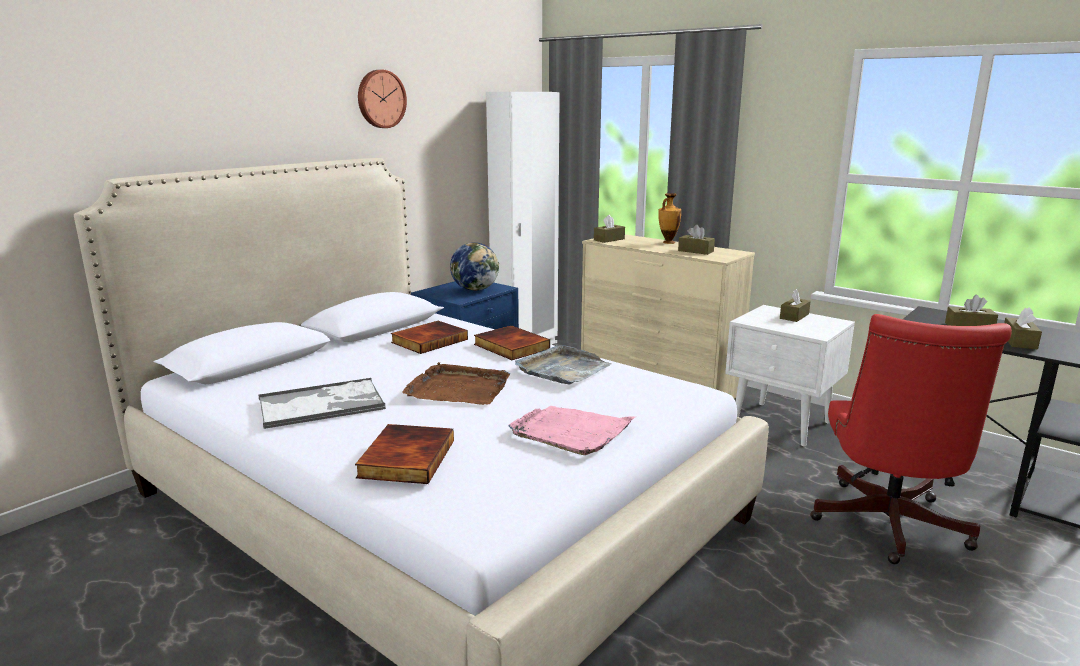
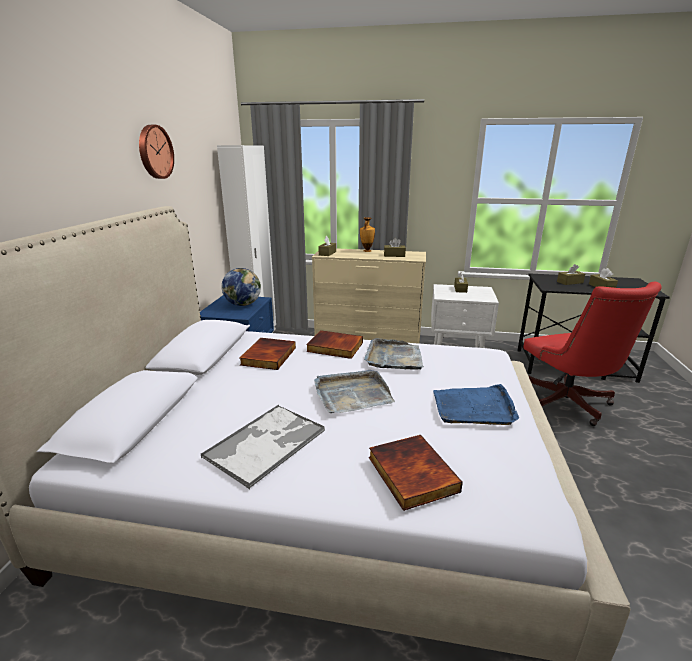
camera: 30 degrees left, 5 degrees up
(458, 389) = (352, 394): brown tray -> grey tray
(571, 432) = (473, 408): pink tray -> blue tray

